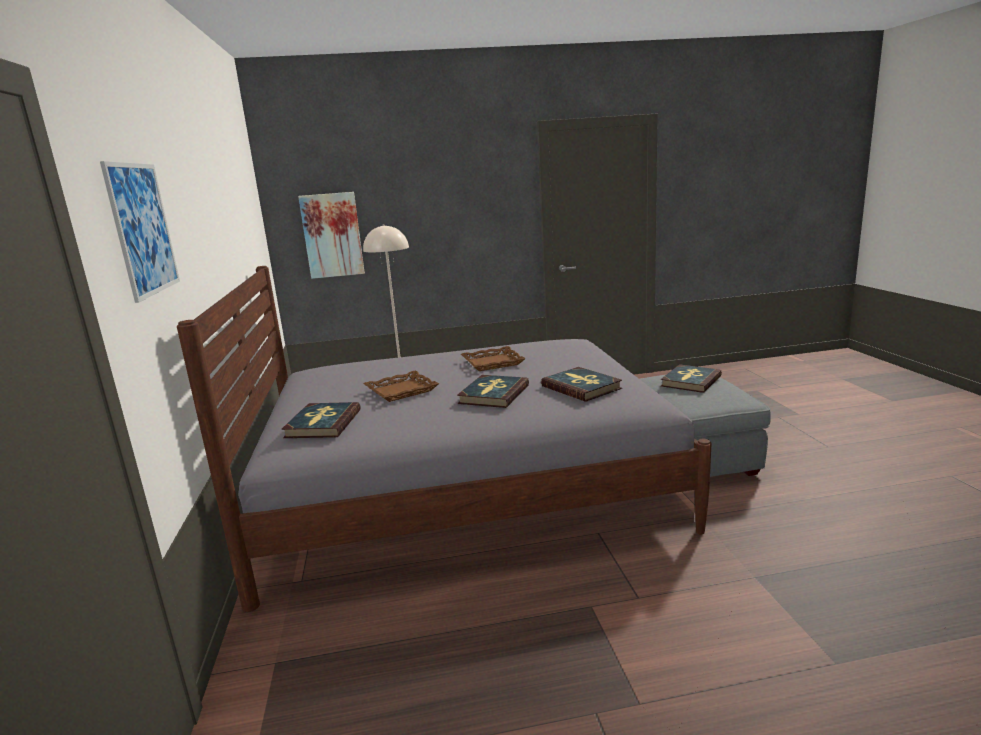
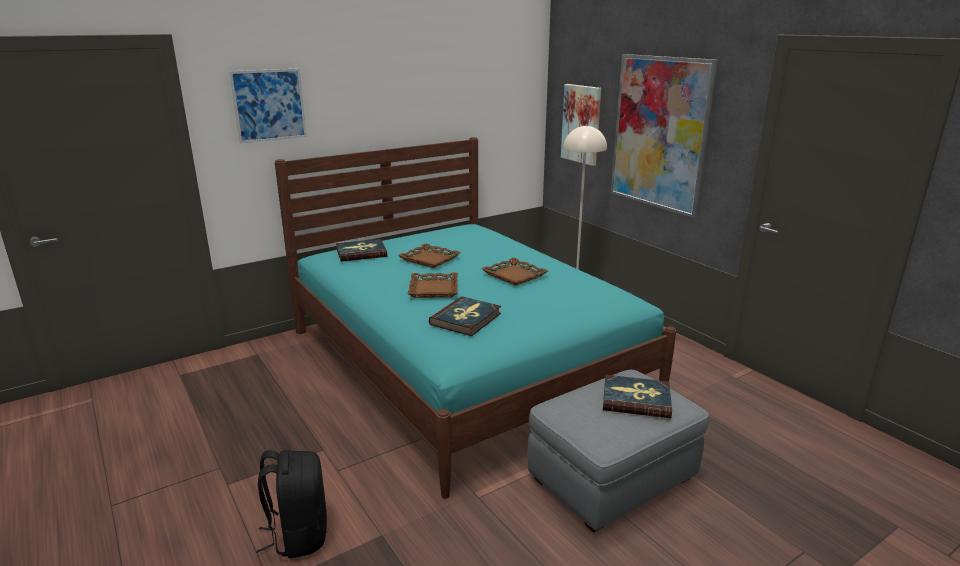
camera: 65 degrees right, 5 degrees up
(441, 221) = (659, 133): none -> picture
(466, 488) = (464, 362): grey bed -> turquoise bed
(493, 394) = (433, 289): book -> brown tray
(752, 636) = (298, 535): none -> black backpack

